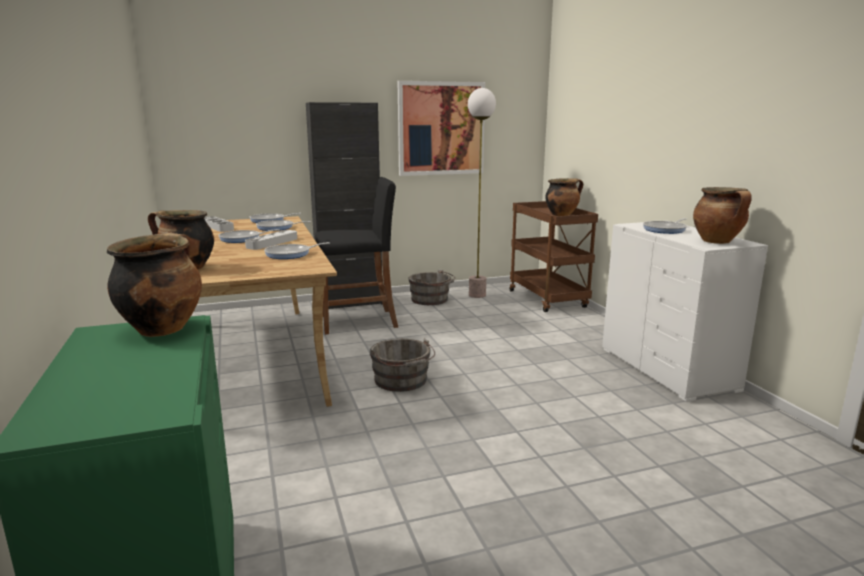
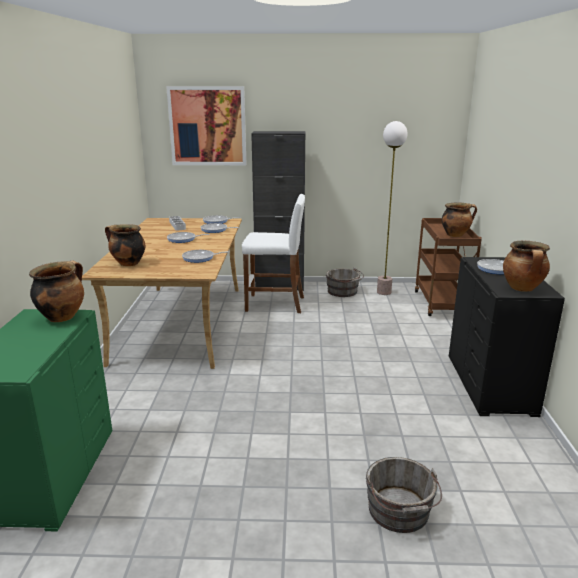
camera: 20 degrees right, 5 degrees up
(272, 243) = (198, 245): grey tray -> none
(359, 322) = (275, 304): black stool -> white stool
(402, 381) = (273, 358): grey bucket -> grey bucket (399, 513)
(441, 128) = (365, 151): picture -> picture (207, 126)
(668, 369) = (491, 385): white dresser -> black dresser

